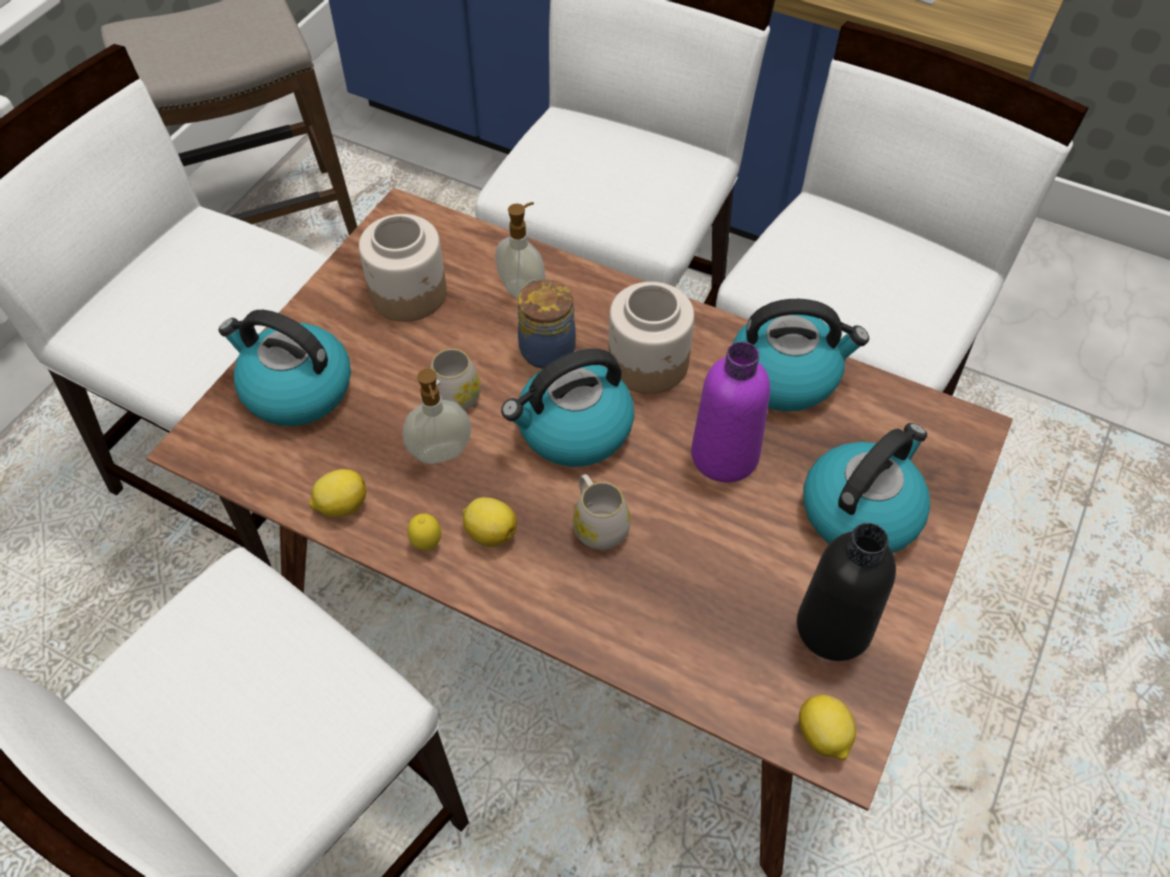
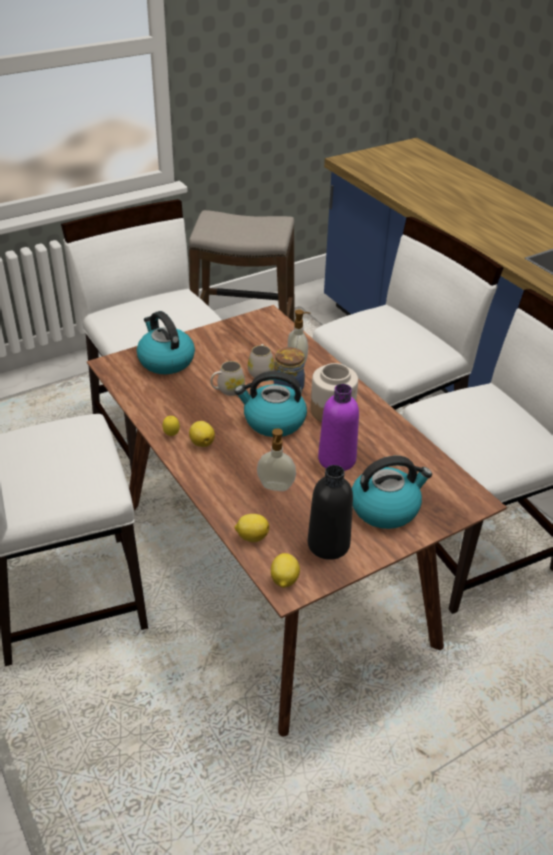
camera: 30 degrees right, 15 degrees down
(341, 506) = (148, 407): lemon -> lemon (251, 537)
(409, 294) = (245, 345): jar -> none
(441, 454) = (206, 407): soap dispenser -> soap dispenser (275, 487)
(597, 524) = (252, 459): white mug -> white mug (261, 371)
(786, 375) = (398, 442): kettle -> none

